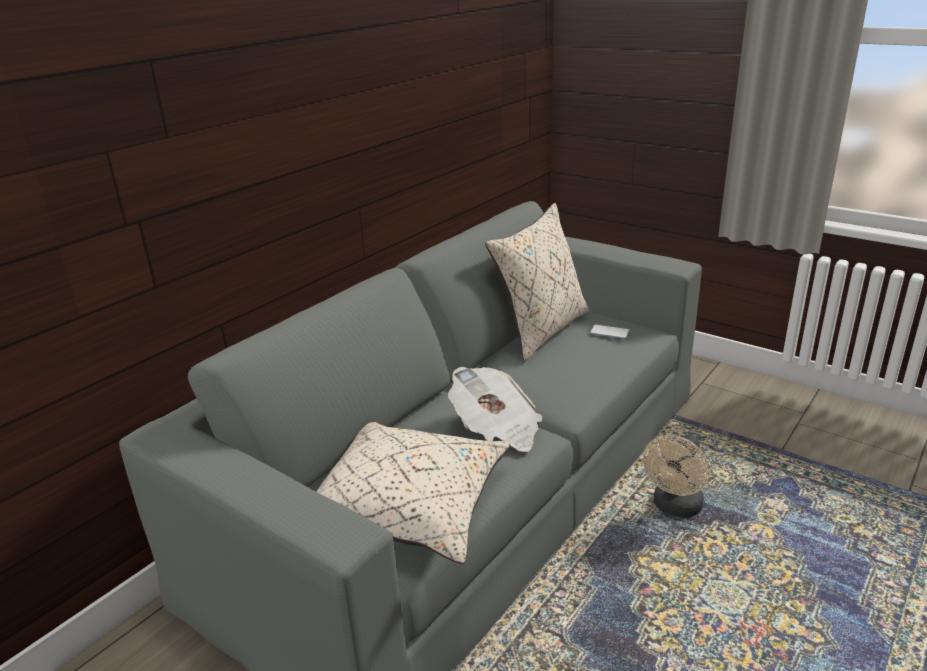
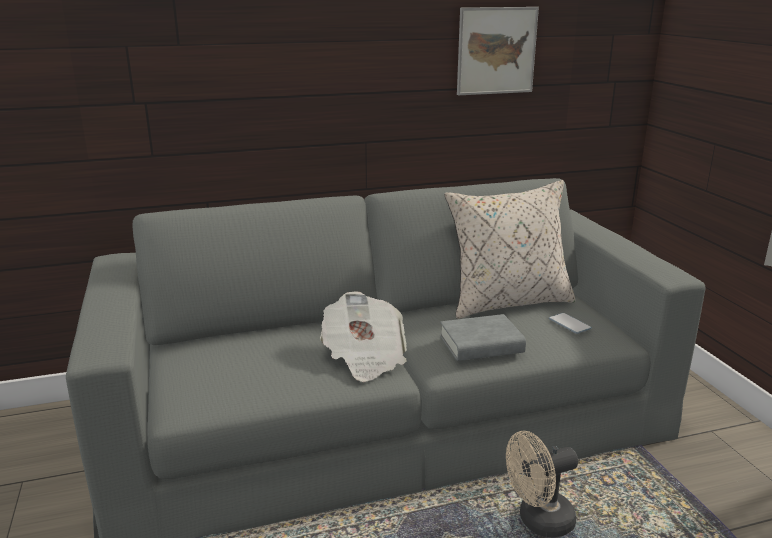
camera: 35 degrees right, 5 degrees down
(409, 506) = (228, 379): beige pillow -> none
(451, 84) = (496, 51): none -> picture
(573, 377) = (481, 344): none -> grey book

